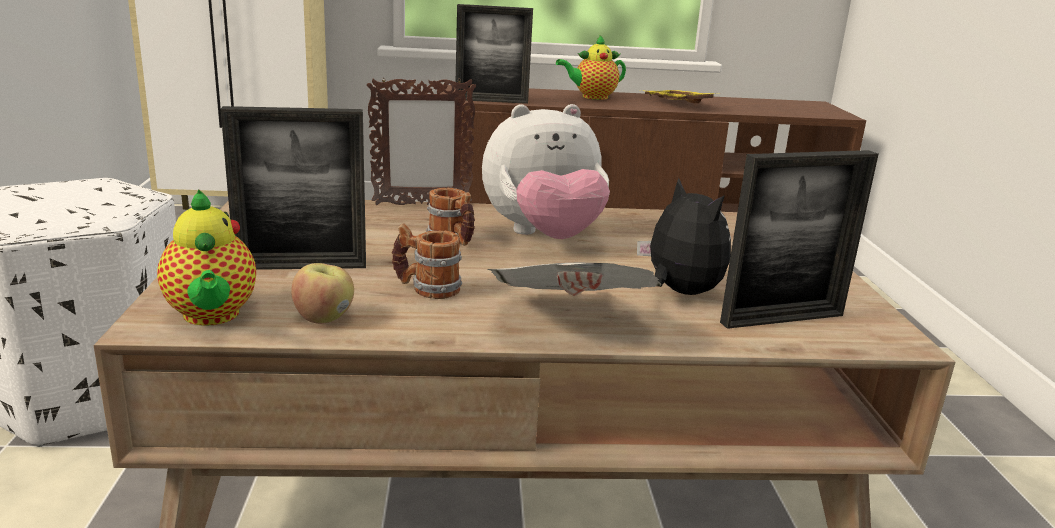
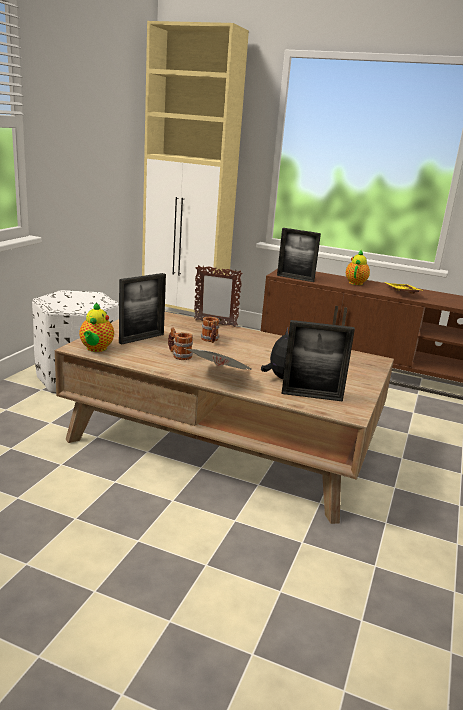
camera: 25 degrees right, 0 degrees up
(301, 266) = (141, 338): picture frame -> picture frame turned 60 degrees counterclockwise
(324, 318) = (132, 357): apple -> none
(544, 237) = (252, 346): plush toy -> none
(592, 97) = (356, 282): teapot -> teapot turned 105 degrees clockwise

